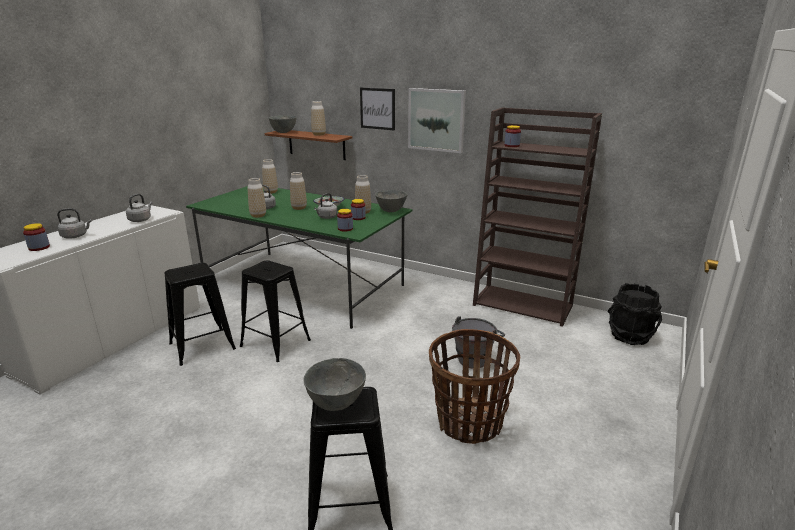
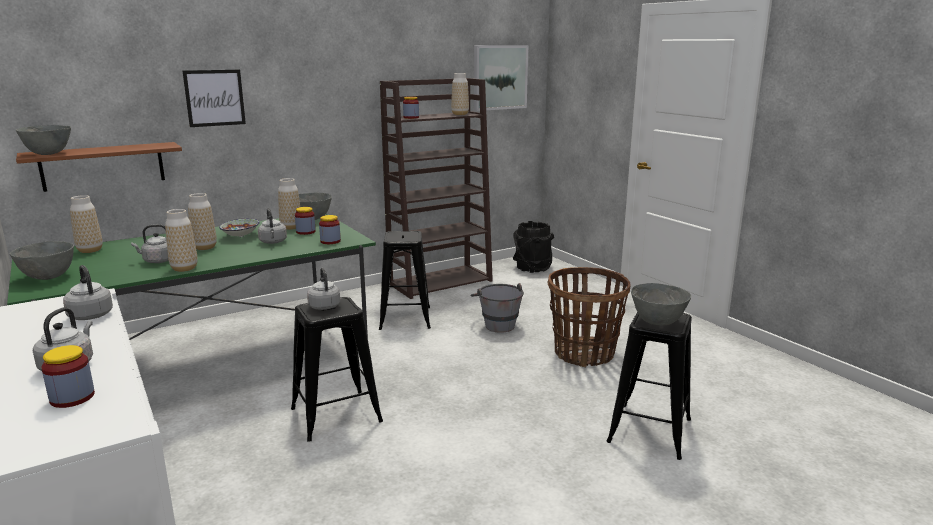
camera: 60 degrees left, 5 degrees down
(202, 346) = (265, 472): black stool -> black stool (405, 318)
(224, 199) = (48, 277): none -> grey bowl
(270, 267) = (324, 306): none -> grey kettle
(319, 134) = (122, 147): vase -> vase (460, 114)
(436, 120) = (302, 103): picture -> picture (500, 77)

